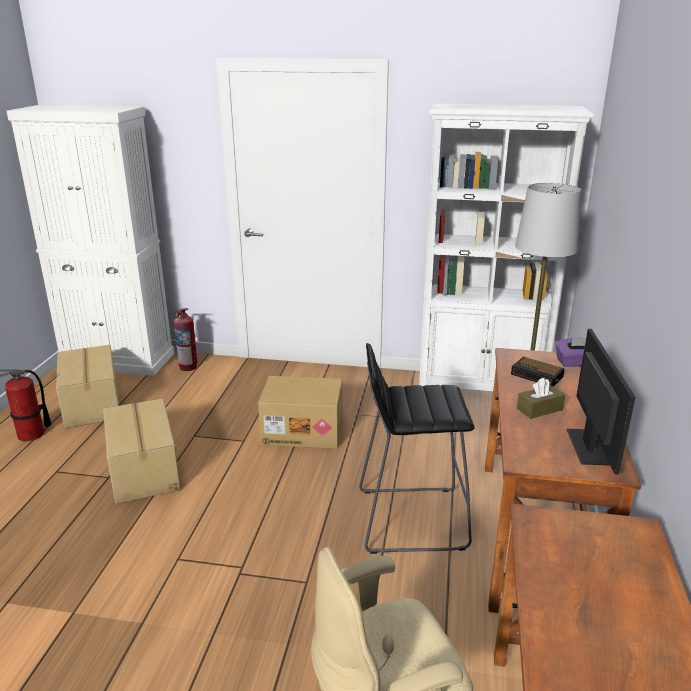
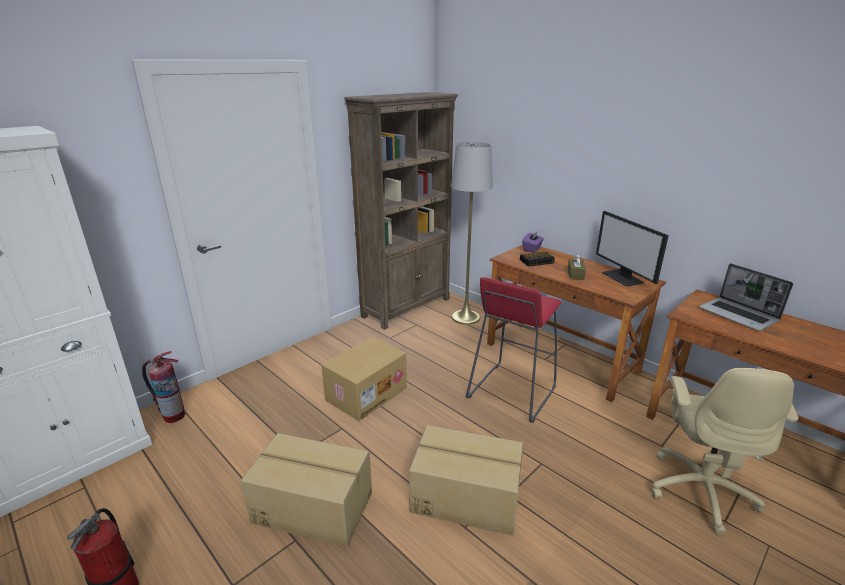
camera: 55 degrees left, 0 degrees up
(93, 403) = (134, 510): cardboard box -> cardboard box (465, 496)
(410, 518) = (511, 392): black stool -> red stool
(481, 388) = (407, 307): white bookcase -> brown bookcase
(590, 446) = (623, 278): monitor -> monitor turned 150 degrees counterclockwise
(608, 574) = (739, 315): none -> laptop

